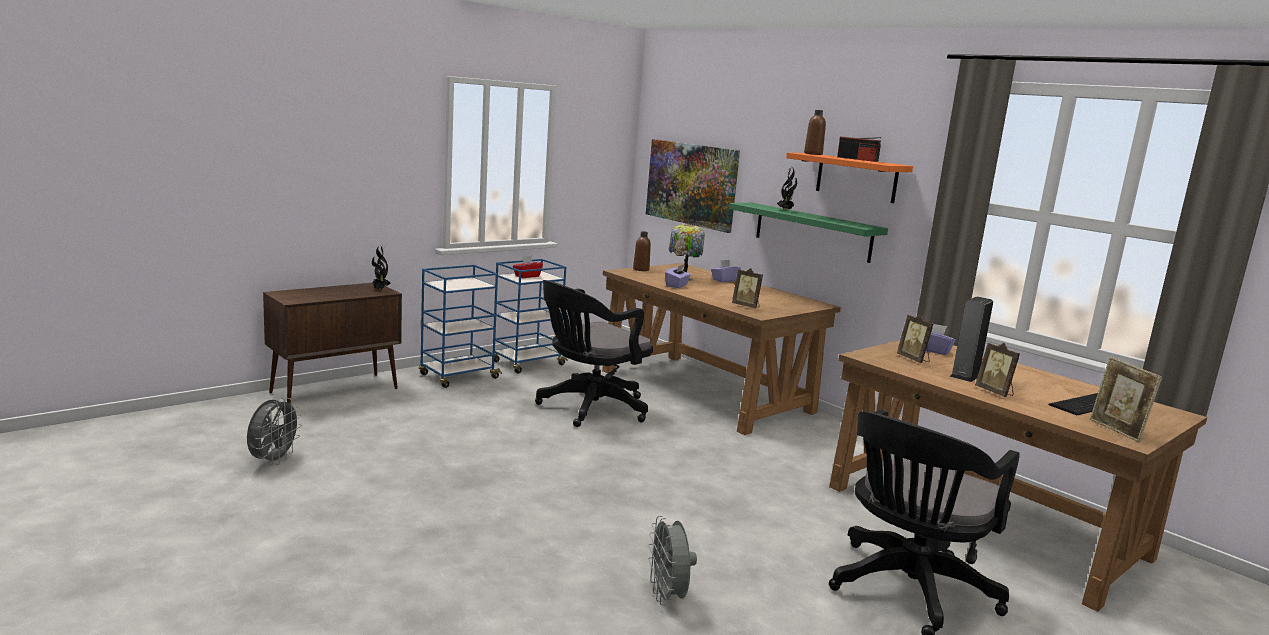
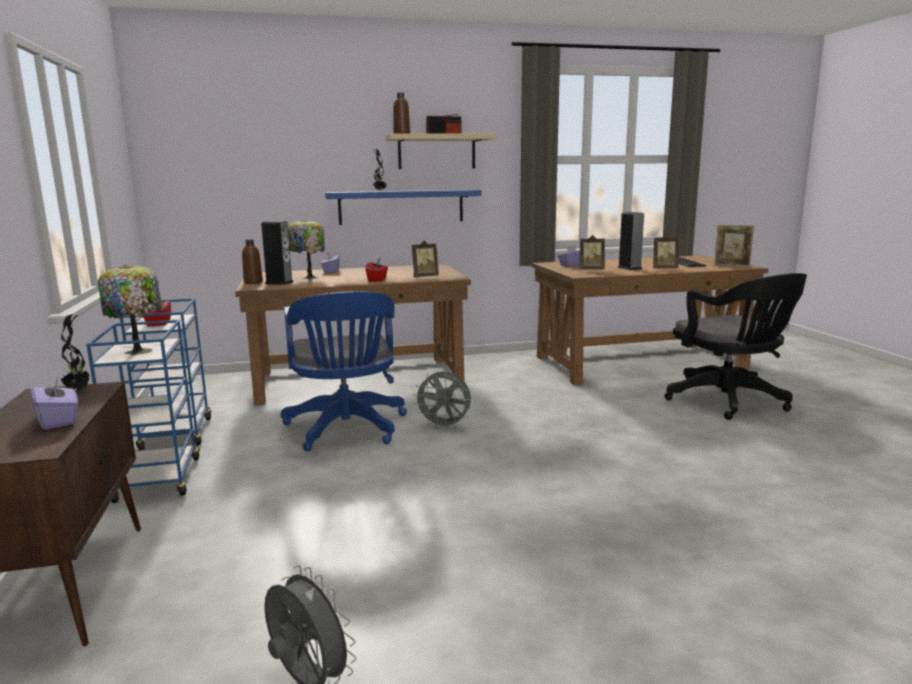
camera: 60 degrees left, 0 degrees up
(456, 284) = (139, 350): none -> table lamp
(589, 408) = (347, 430): black office chair -> blue office chair
(650, 274) = (279, 282): none -> speaker
(668, 597) = (742, 473): grey fan -> grey fan (444, 426)
(677, 285) = (332, 282): purple tissue box -> purple tissue box (58, 420)
(691, 184) = (236, 186): picture -> none
(707, 295) = (377, 280): none -> red tissue box
(812, 231) = (401, 207): green shelf -> blue shelf
(856, 178) = (436, 152): orange shelf -> beige shelf

